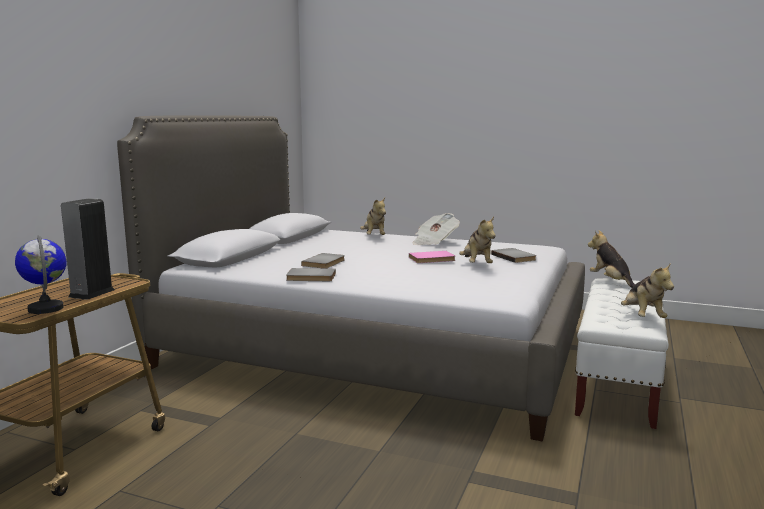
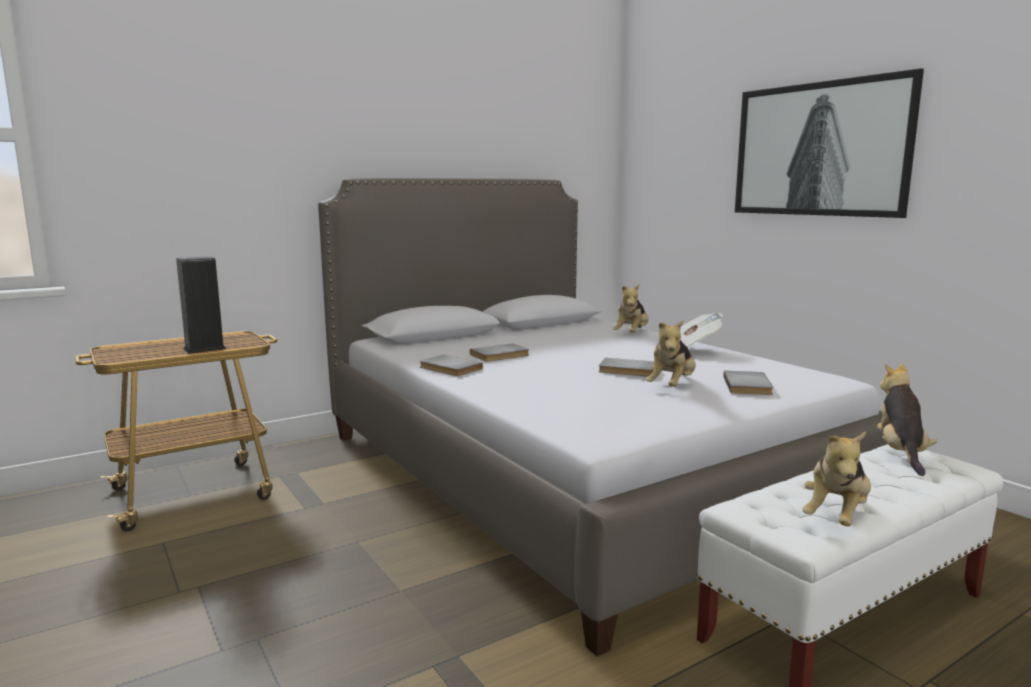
camera: 35 degrees right, 0 degrees up
(46, 308) = (141, 356): globe -> none
(432, 259) = (628, 370): pink book -> grey book
(479, 97) = (820, 149): none -> picture

